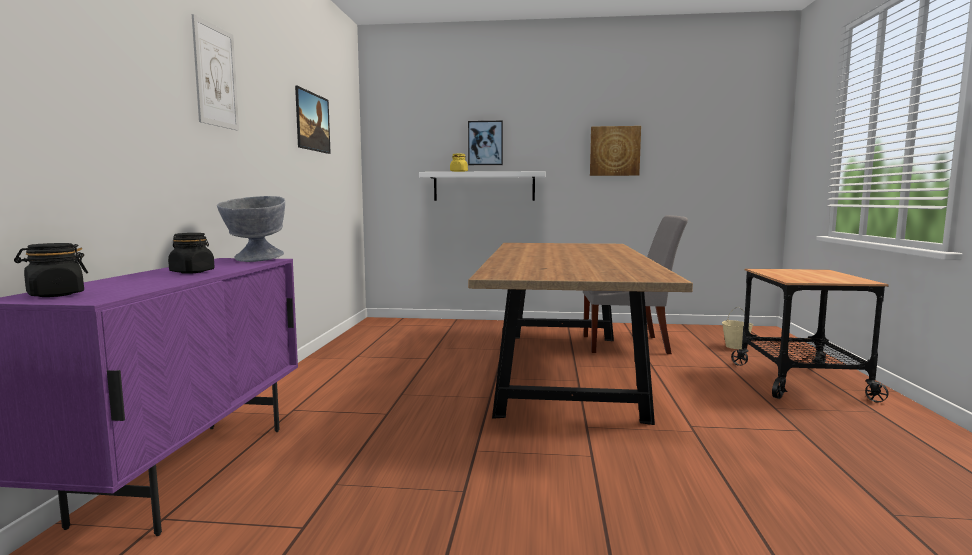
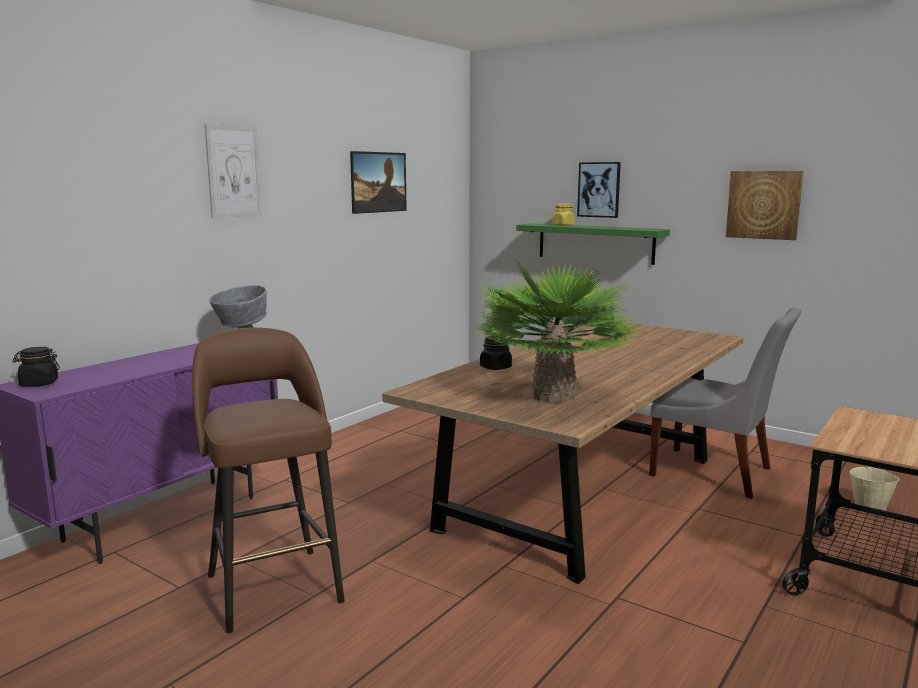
camera: 30 degrees right, 5 degrees up
(192, 272) = (164, 361): black jar -> black jar (495, 367)
(410, 495) = (273, 586): none -> brown stool
(484, 186) = (595, 243): white shelf -> green shelf
(606, 269) = (553, 396): none -> potted plant

